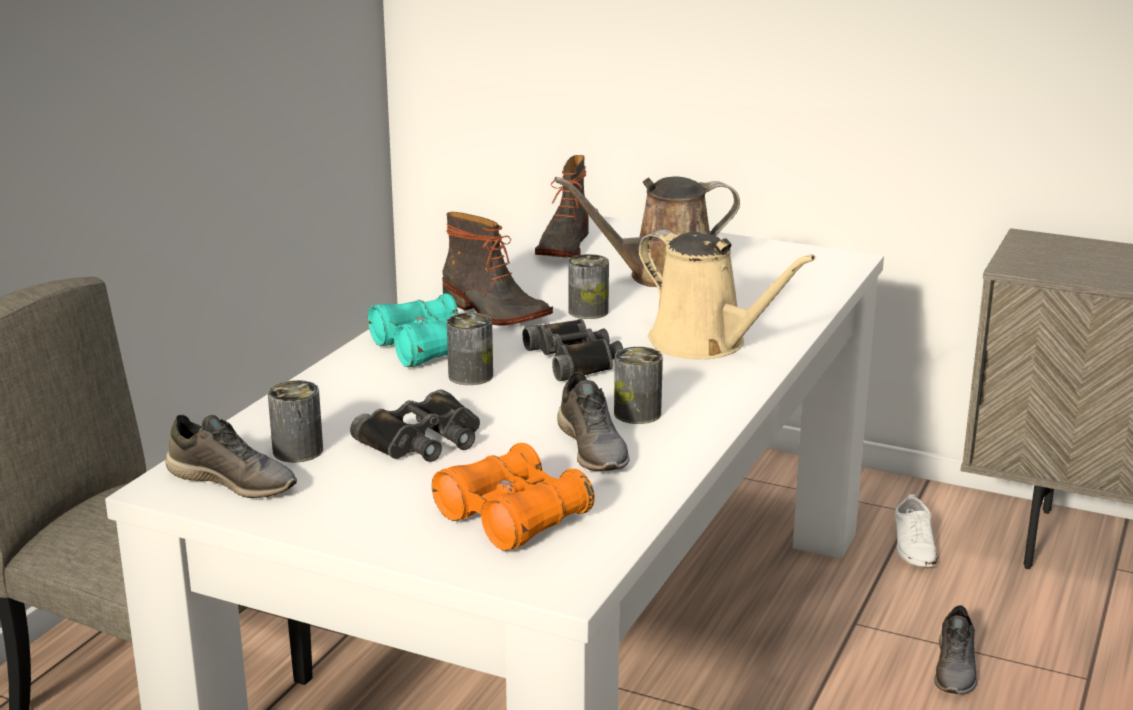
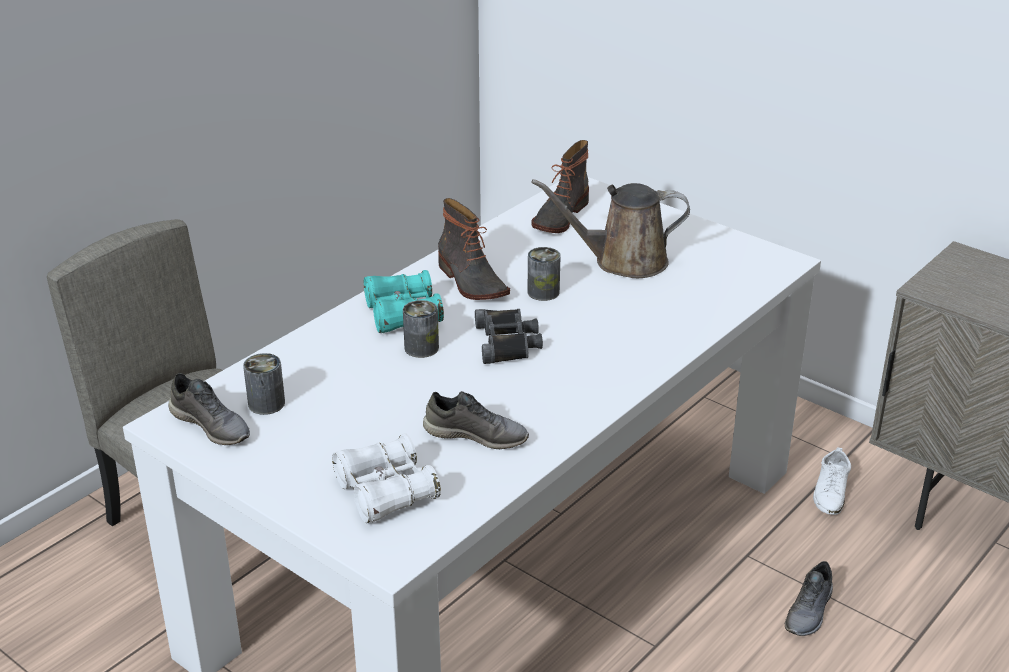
camera: 15 degrees right, 10 degrees up
(423, 440) = (358, 407): black binoculars -> none
(512, 517) = (386, 491): orange binoculars -> white binoculars
(594, 448) = (476, 435): grey shoe -> grey shoe turned 75 degrees counterclockwise
(637, 413) = (526, 405): can -> none
(704, 343) = (616, 340): beige watering can -> none

